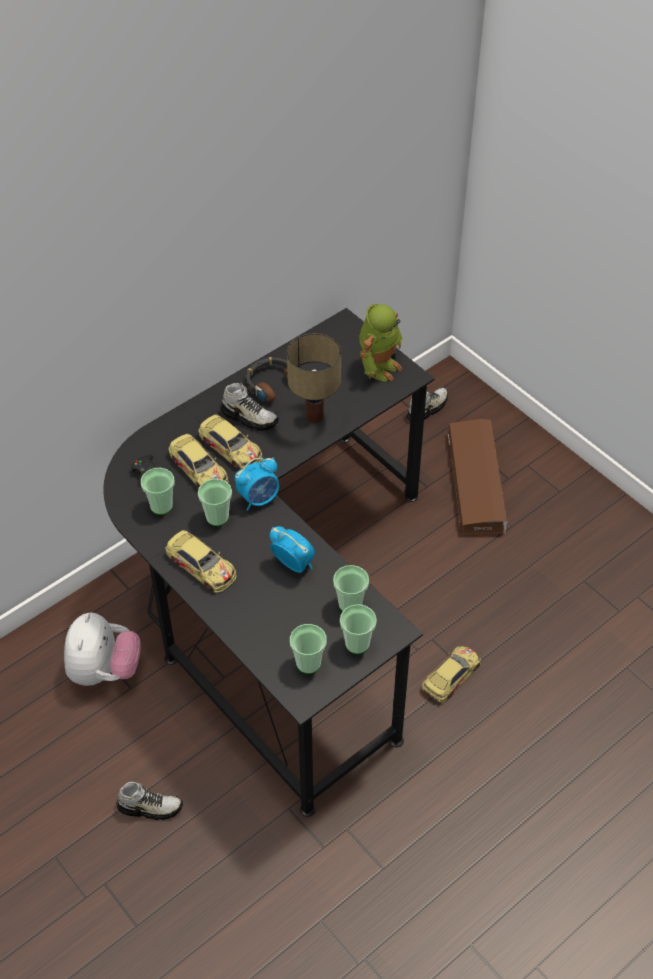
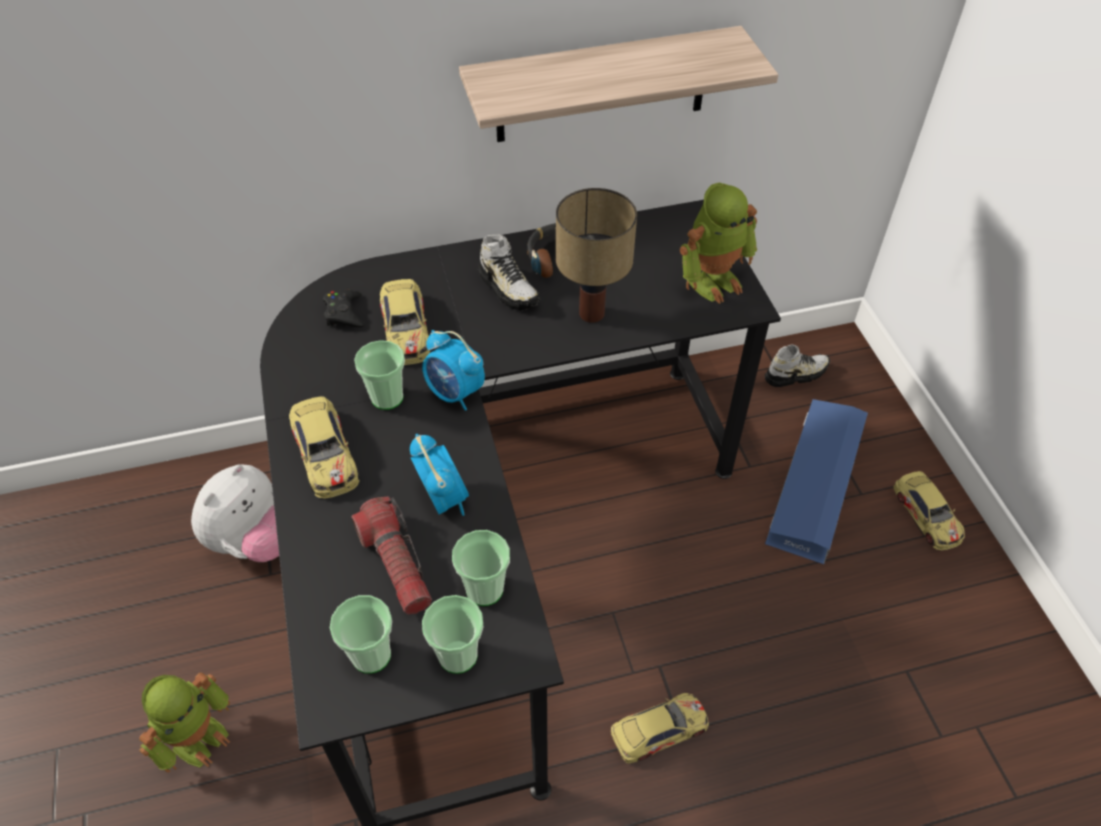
camera: 25 degrees right, 0 degrees up
(150, 807) = (197, 737): shoe -> toy robot
(161, 506) = (330, 358): cup -> none
(230, 447) = (461, 316): toy car -> toy car (927, 514)
(259, 499) = (455, 393): alarm clock -> alarm clock turned 45 degrees clockwise
(271, 262) = (601, 86): none -> shelf
(290, 610) = (396, 564): none -> flashlight
(476, 482) = (816, 484): brown storage box -> blue storage box

